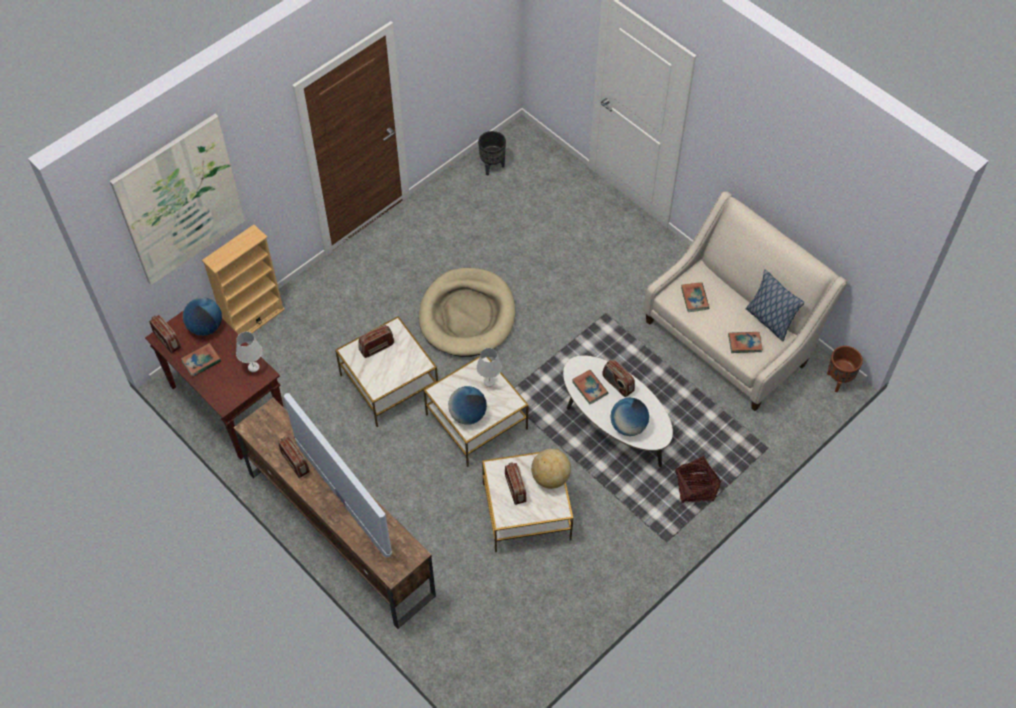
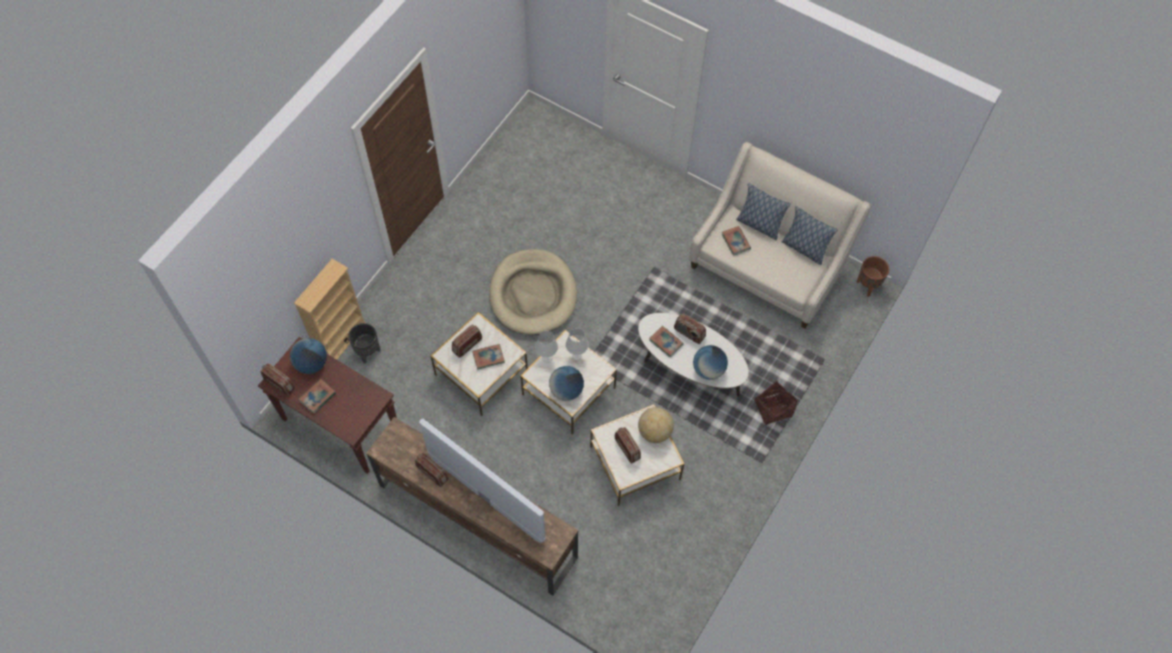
camera: 15 degrees left, 5 degrees up
(180, 200) = (271, 258): picture -> none
(253, 367) = (367, 392): white table lamp -> white table lamp (547, 358)
(492, 167) = (516, 150): black planter -> black planter (368, 353)
(725, 286) = (758, 224): none -> pillow
(744, 343) = (789, 274): book -> book (488, 357)

